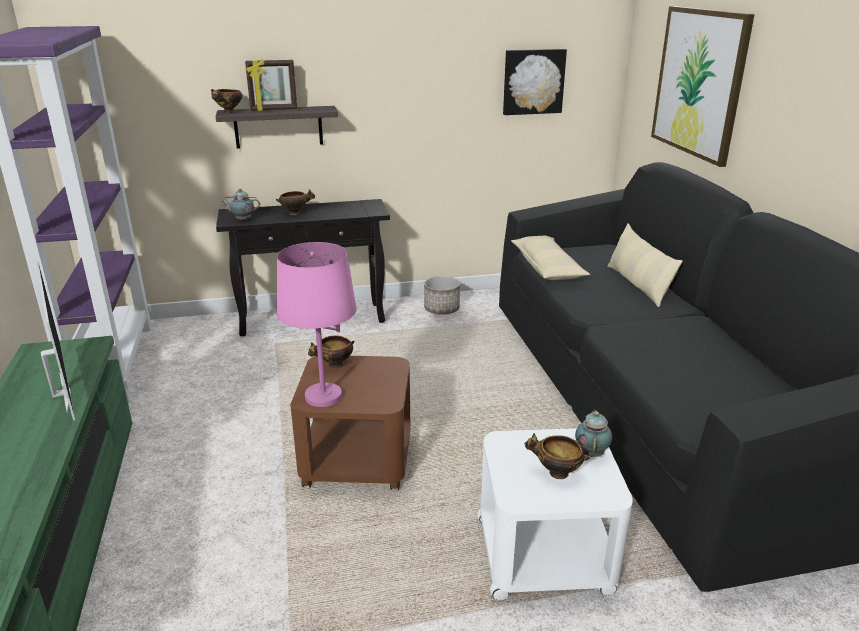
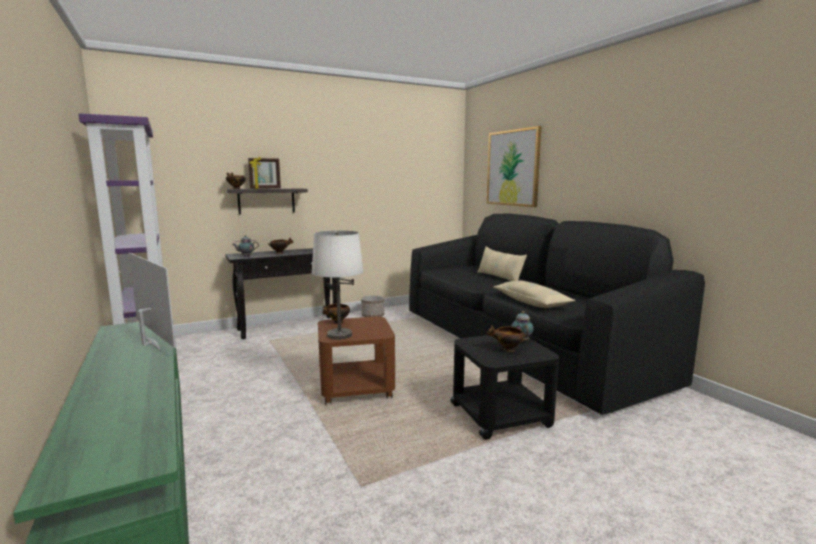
camera: 15 degrees left, 15 degrees down
(323, 397) = (339, 335): pink table lamp -> white table lamp
(533, 81) = (416, 178): picture -> none
(545, 554) = (501, 415): white side table -> black side table
(547, 268) = (444, 274): beige pillow -> beige pillow (531, 302)

